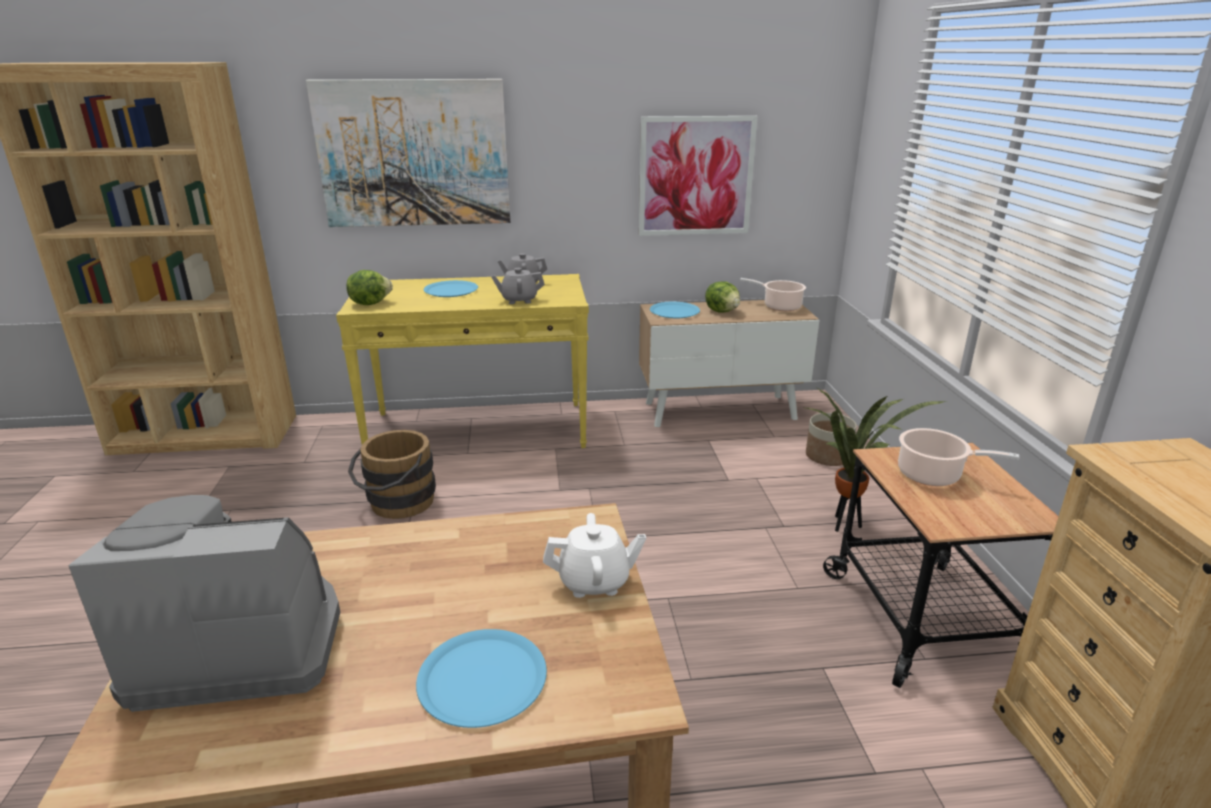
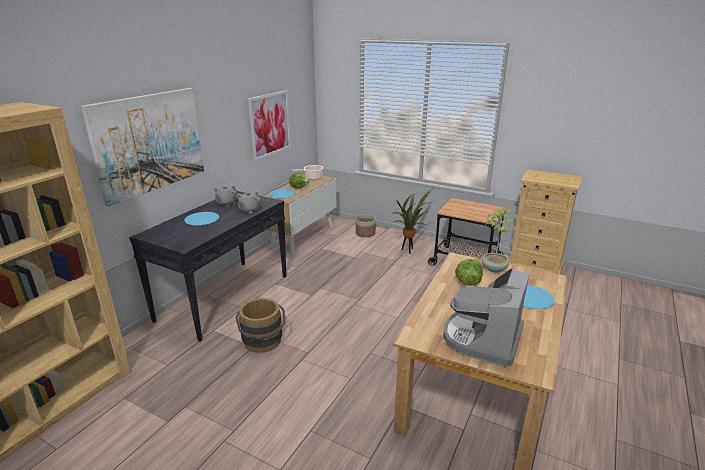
camera: 55 degrees left, 0 degrees up
(370, 303) = (182, 242): lettuce -> lettuce (467, 282)
(479, 429) = (224, 297): yellow console table -> black console table
(594, 582) = (494, 268): white teapot -> potted plant
(933, 475) = (463, 209): cooking pot -> none

